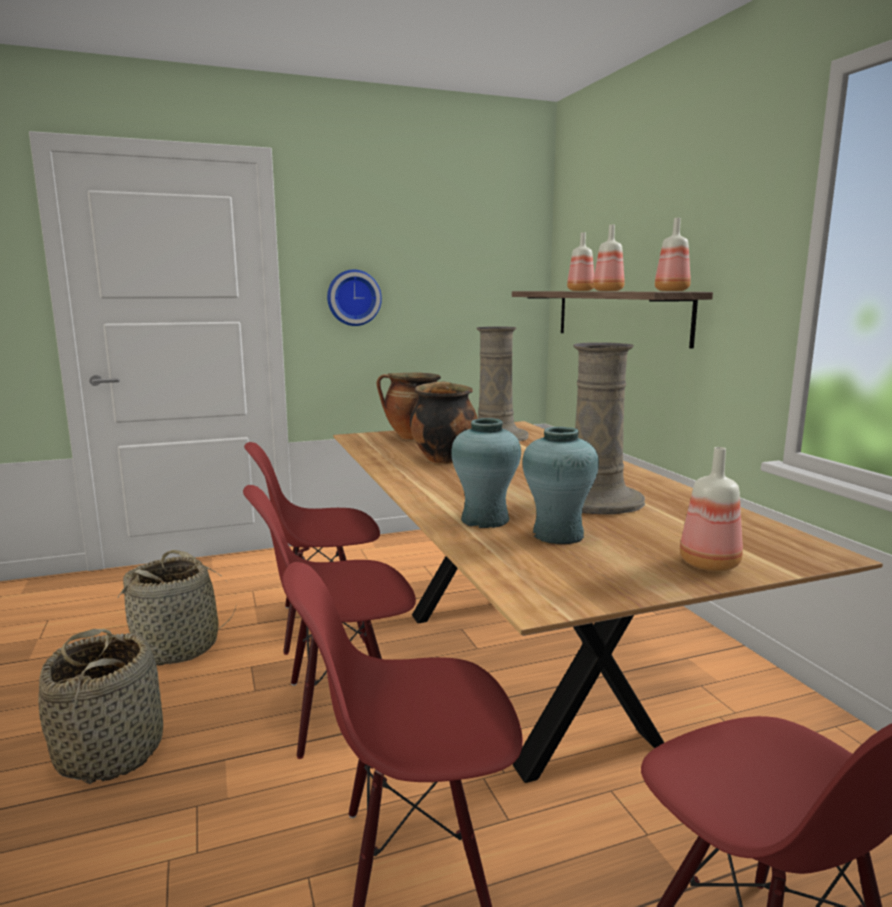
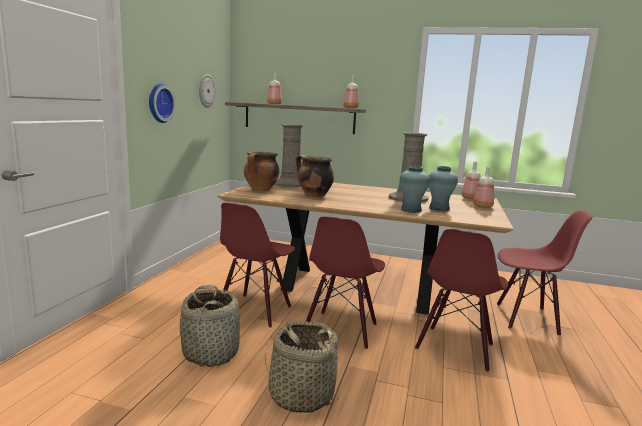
camera: 55 degrees left, 0 degrees up
(474, 275) = (206, 91): none -> wall clock
(607, 291) = (312, 106): bottle -> bottle (470, 198)

